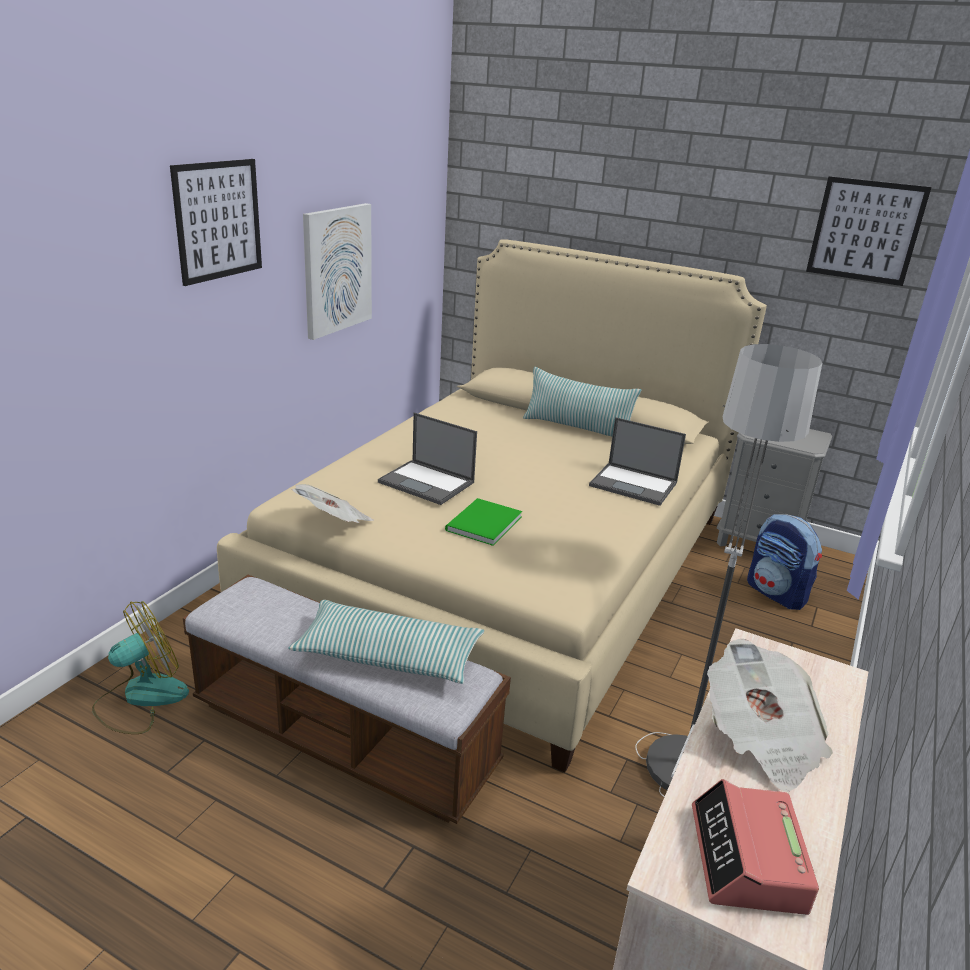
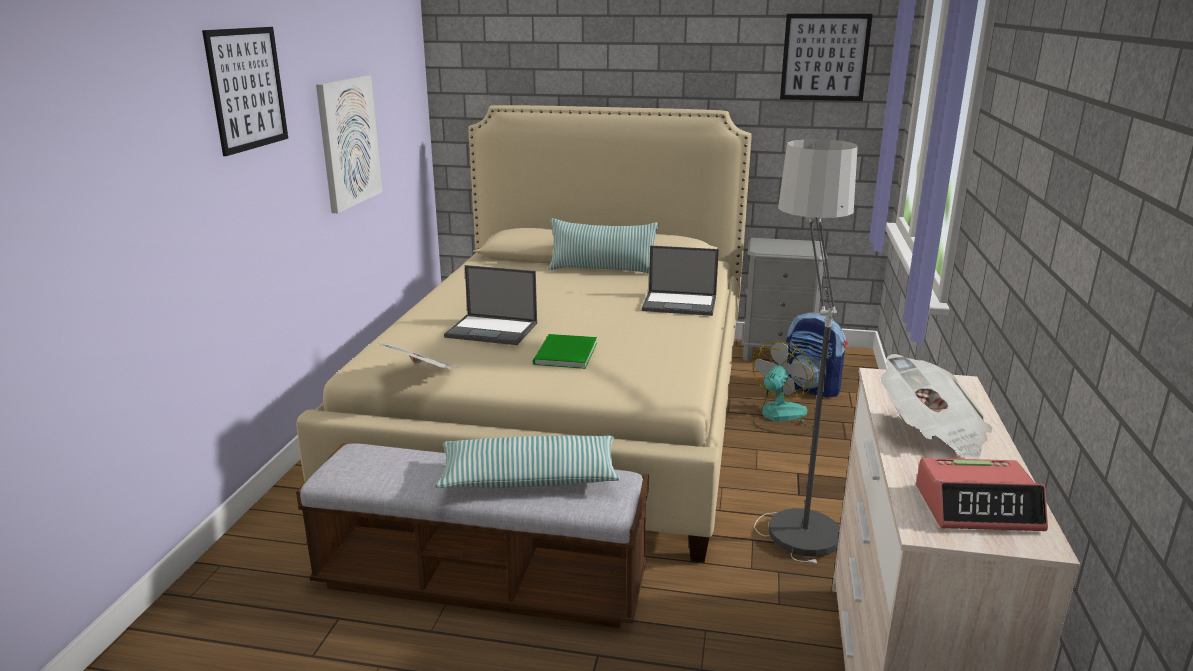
camera: 15 degrees left, 5 degrees down
(141, 698) = (248, 597): fan -> fan (779, 417)
(747, 859) = (978, 508): alarm clock -> alarm clock turned 75 degrees counterclockwise

